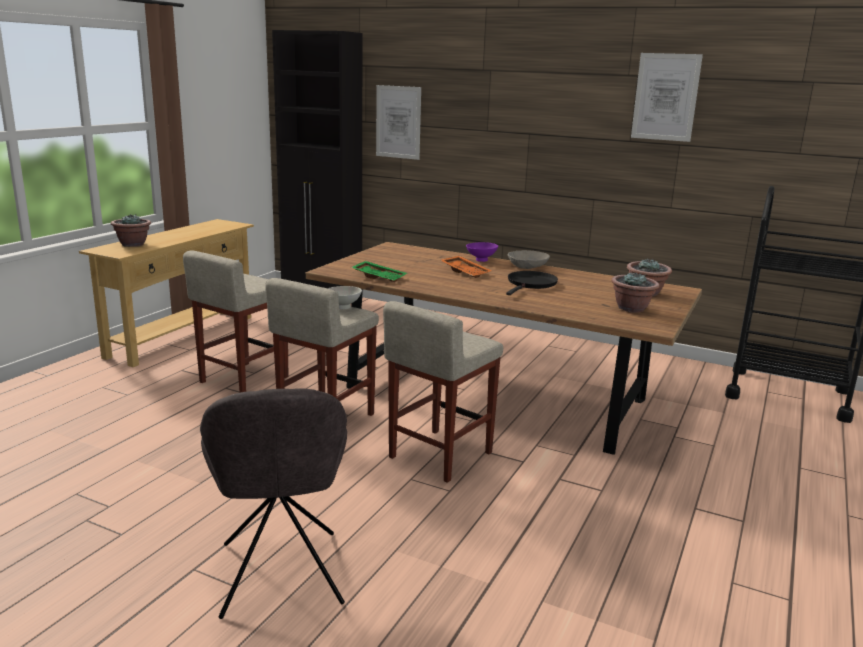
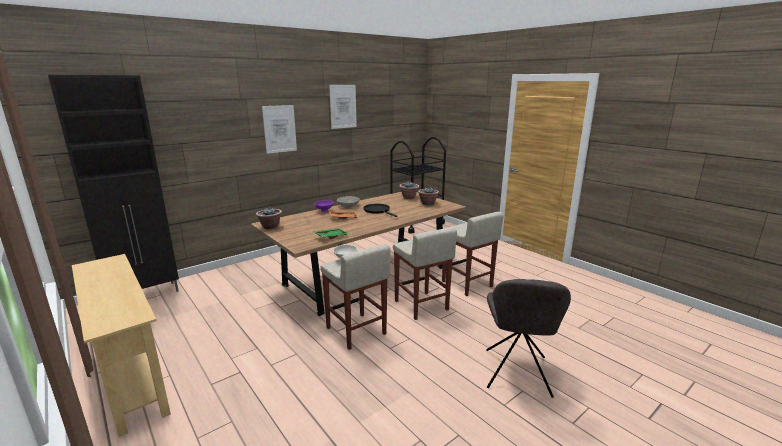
camera: 65 degrees left, 0 degrees up
(133, 244) = (109, 309): potted plant -> potted plant (270, 227)
(243, 380) = (265, 354): beige stool -> beige stool (467, 284)
(280, 577) = (517, 374): grey chair -> grey chair turned 90 degrees clockwise
(398, 122) = (179, 142): picture -> picture (279, 129)

